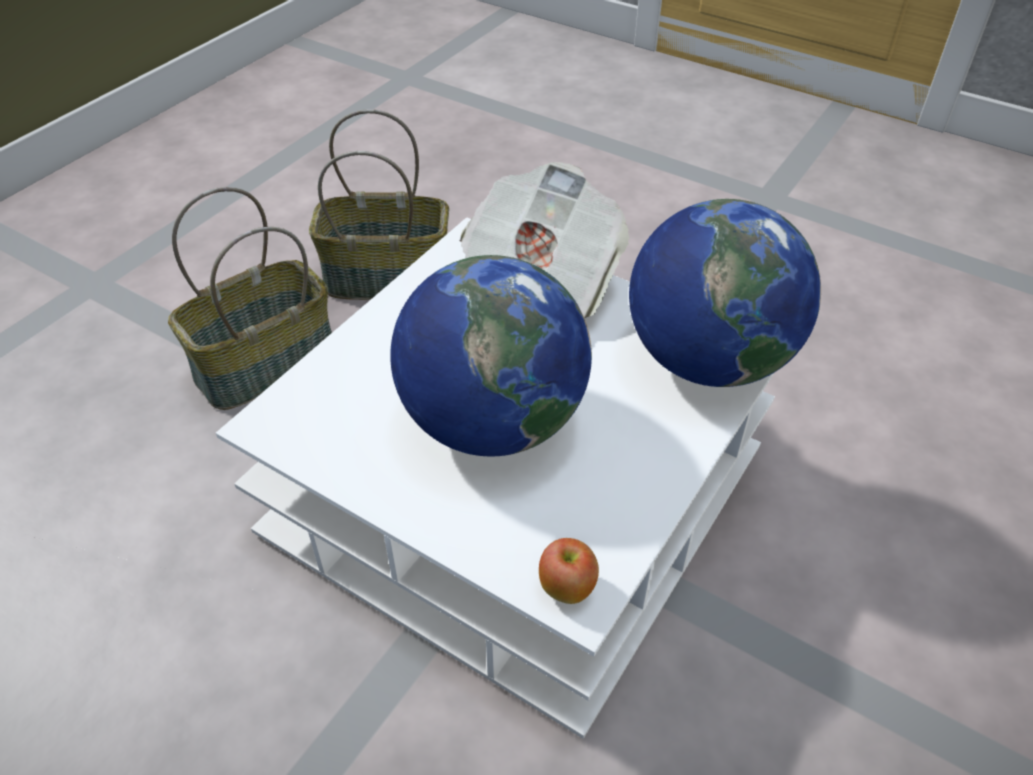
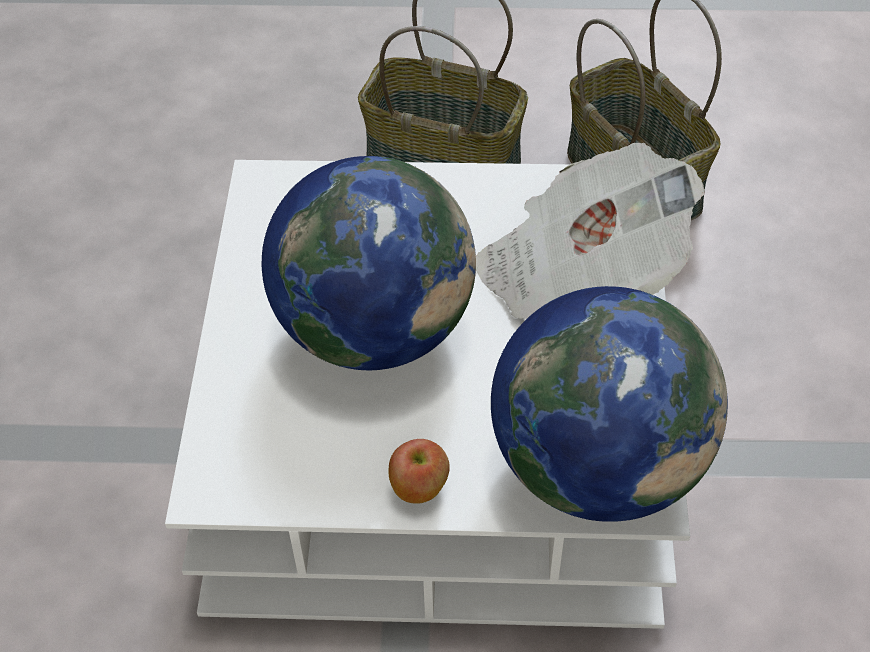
camera: 60 degrees right, 5 degrees up
(567, 587) = (220, 473): apple -> apple (420, 488)

